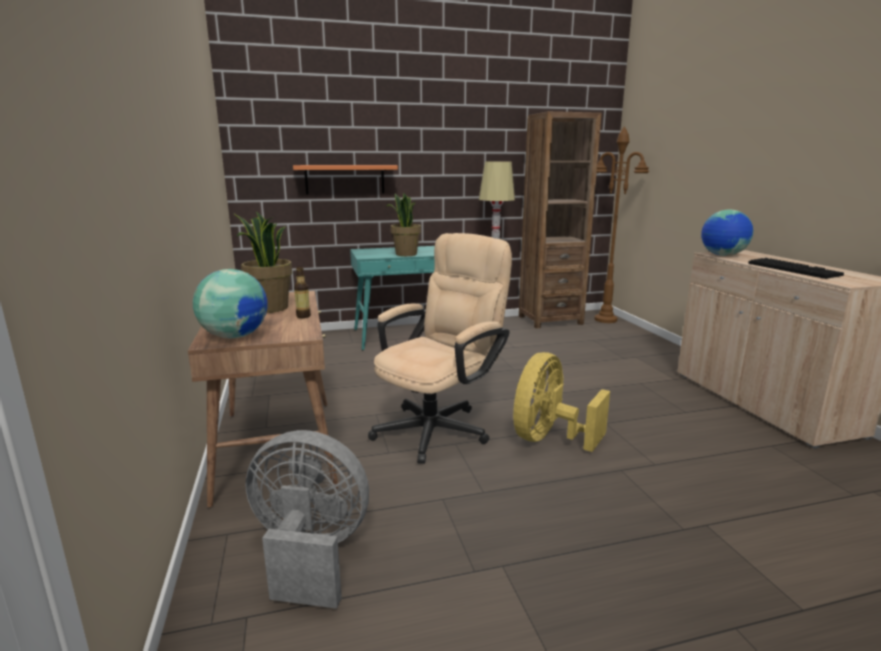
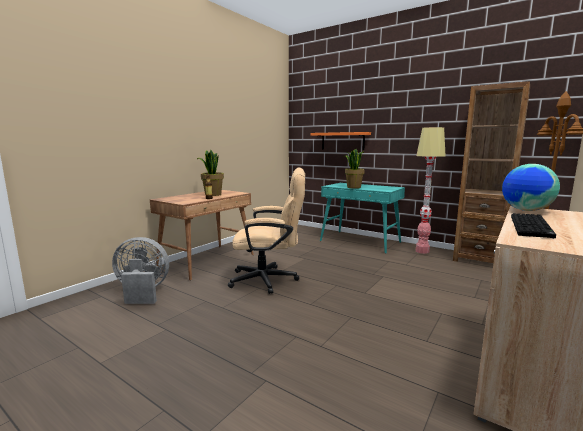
camera: 50 degrees right, 5 degrees down
(234, 336) = (170, 199): globe -> none
(310, 554) = (142, 292): grey fan -> grey fan turned 60 degrees counterclockwise
(549, 438) = (301, 307): yellow fan -> none

